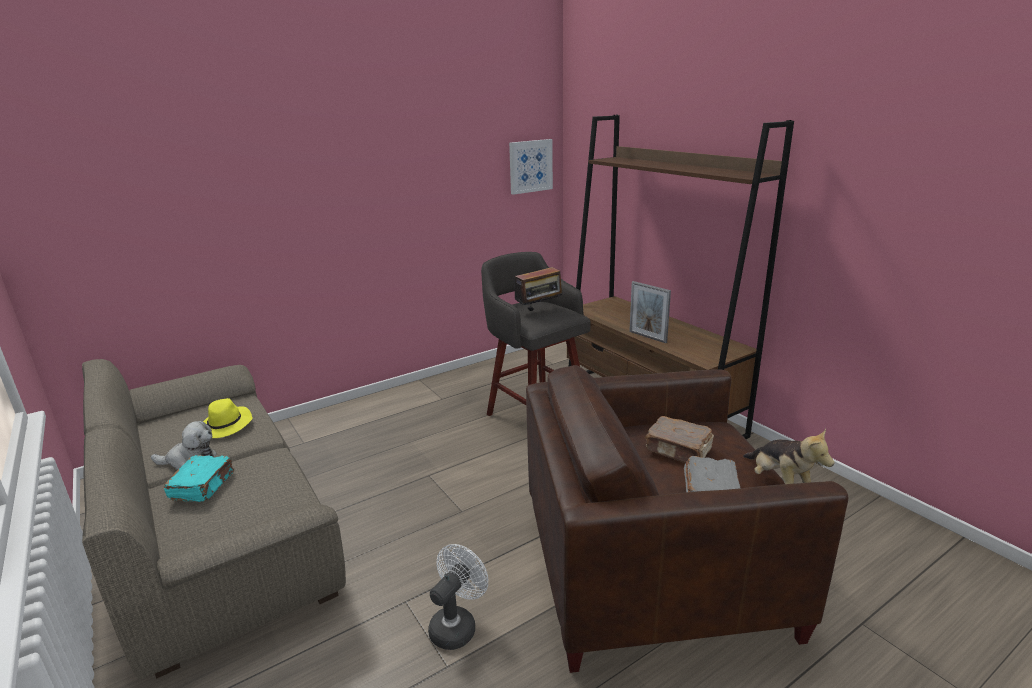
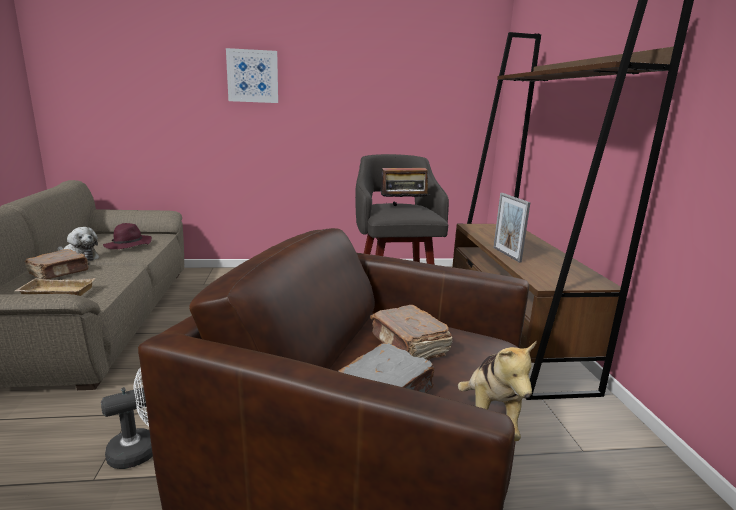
camera: 25 degrees right, 5 degrees down
(203, 487) = (60, 273): turquoise book -> brown book
(226, 426) = (128, 245): yellow hat -> purple hat
(243, 511) = (55, 293): none -> beige tray
(530, 166) = (465, 93): picture -> picture (252, 76)

